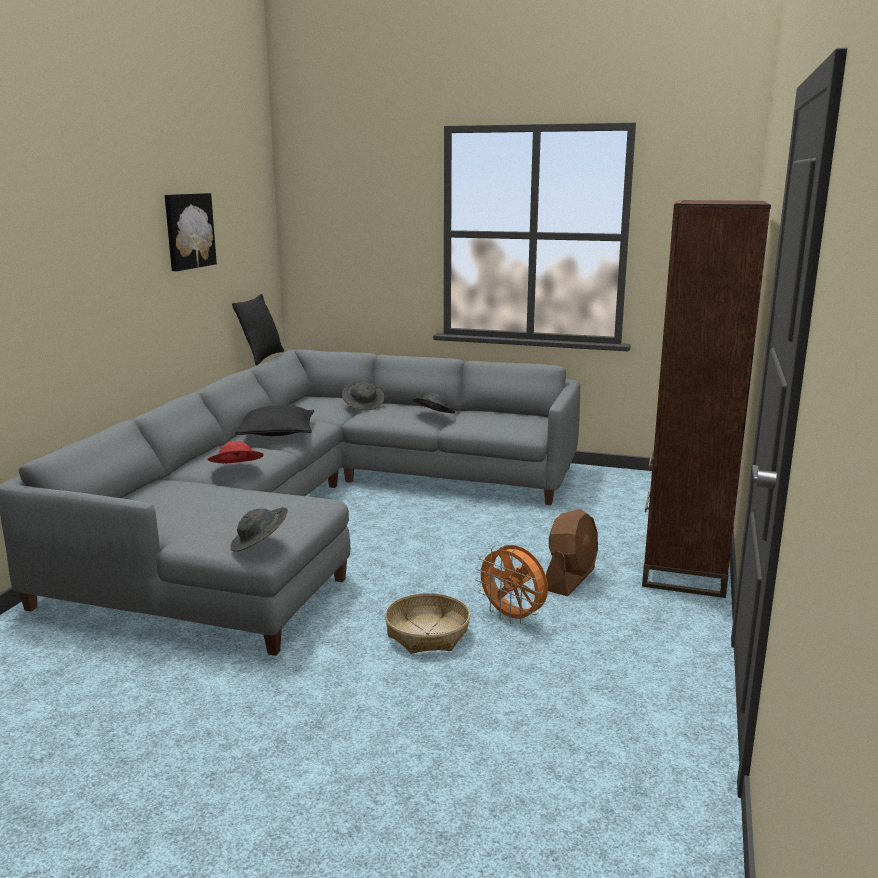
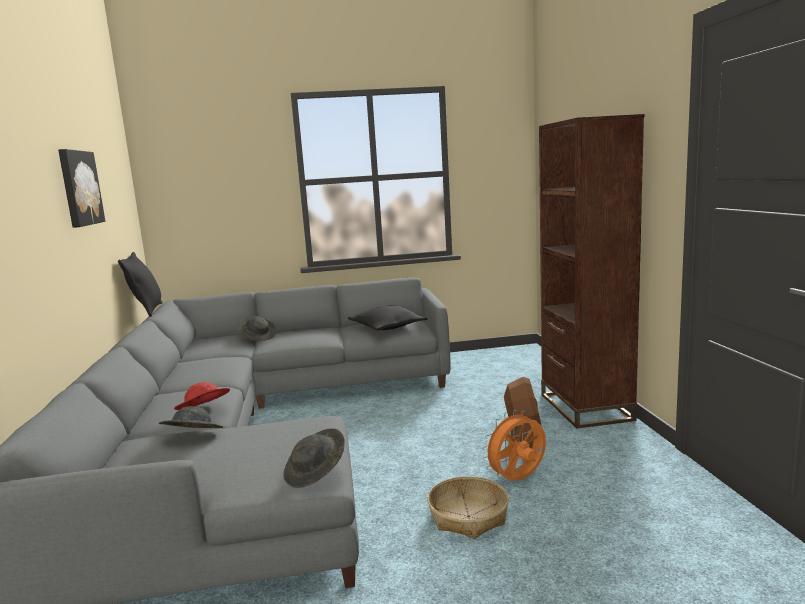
camera: 25 degrees left, 5 degrees down
(277, 432) = (204, 372): black pillow -> black pillow (387, 327)
(433, 416) = (329, 334): grey hat -> grey hat (192, 439)
(513, 617) = (517, 480): orange fan -> orange fan turned 135 degrees clockwise

